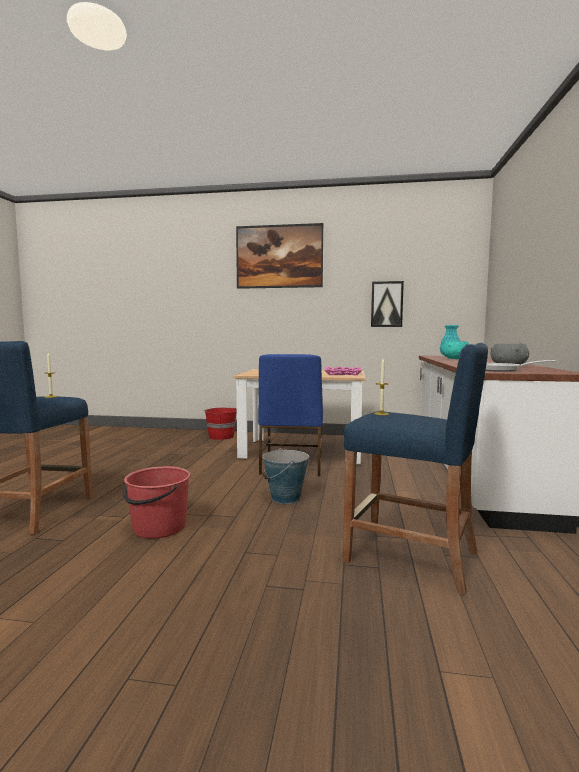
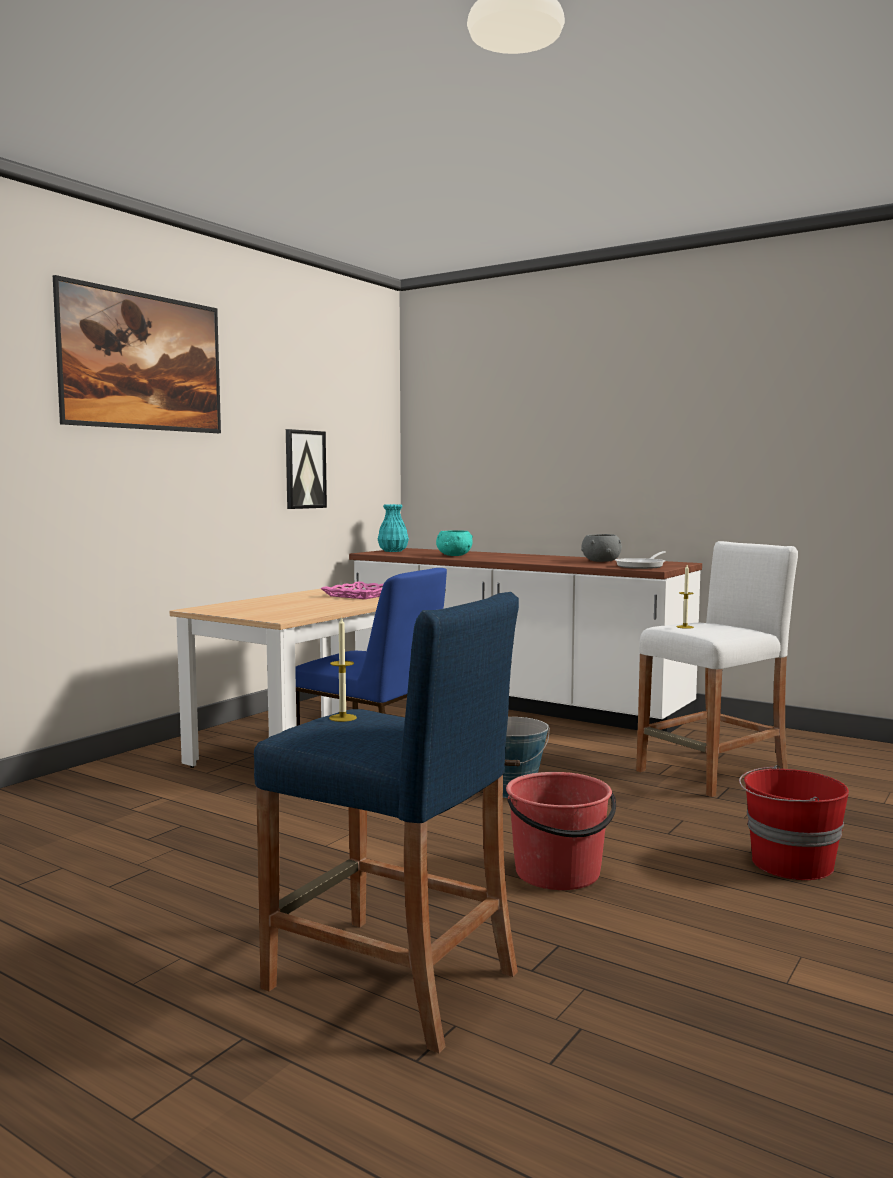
camera: 65 degrees left, 0 degrees up
(221, 436) = (93, 784): red bucket -> red bucket (789, 864)
(411, 556) = (713, 772): blue stool -> white stool

